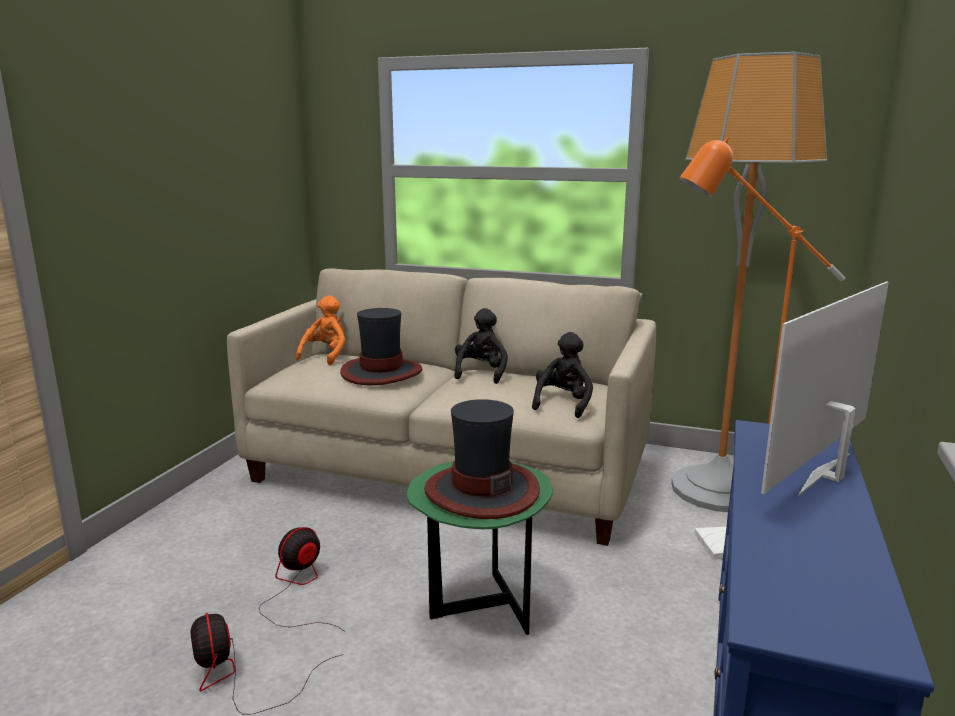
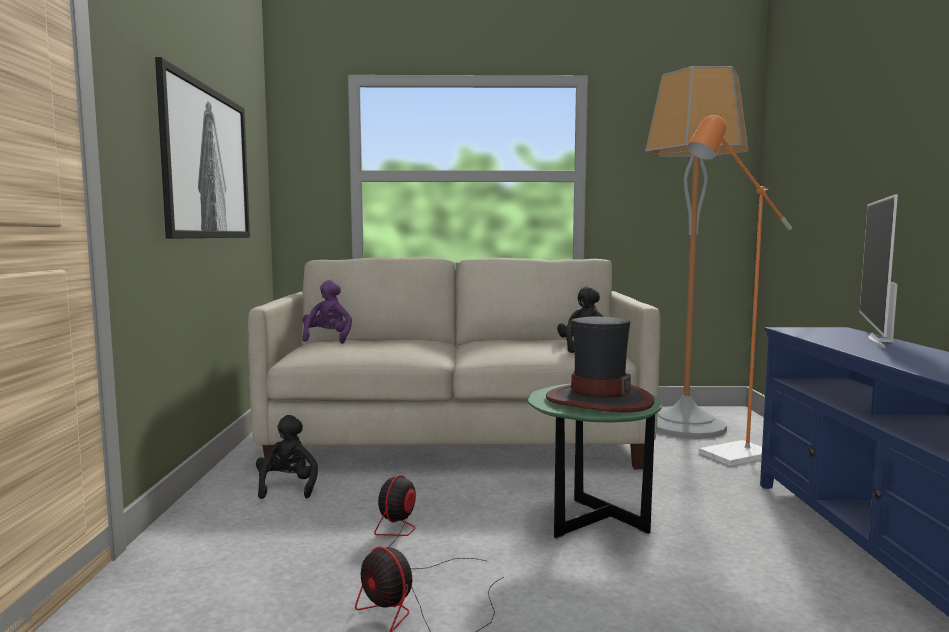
camera: 20 degrees left, 10 degrees down
(193, 185) = (205, 163): none -> picture
(326, 355) = (327, 339): orange plush toy -> purple plush toy
(381, 372) = (401, 343): hat -> none
(481, 373) = (491, 339): black plush toy -> black plush toy (287, 487)

